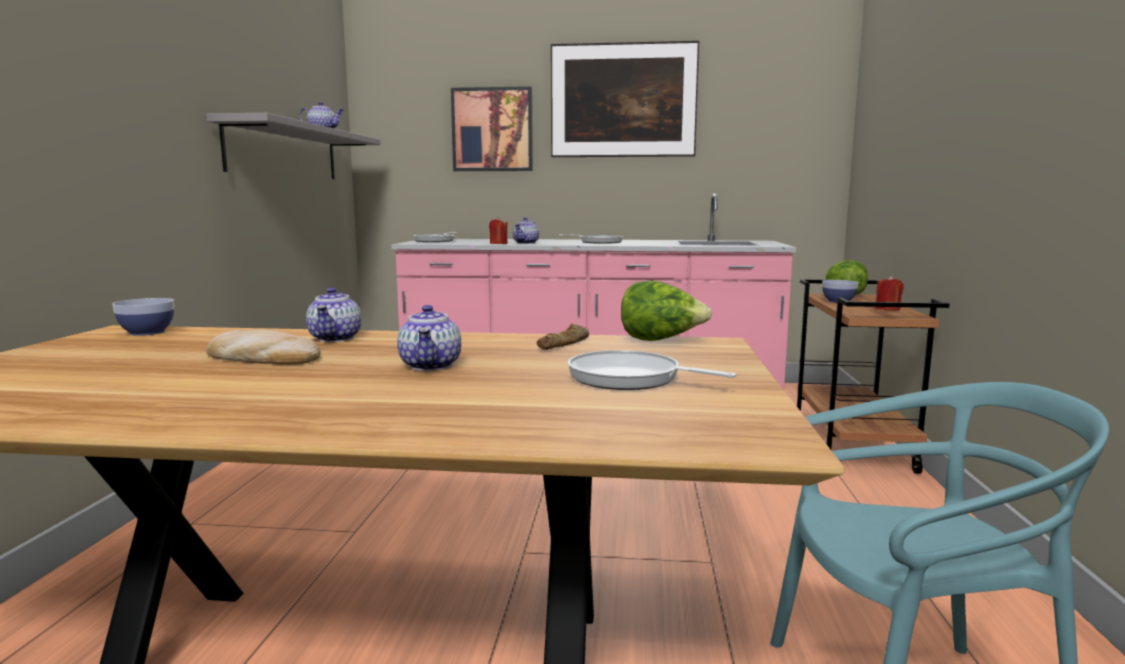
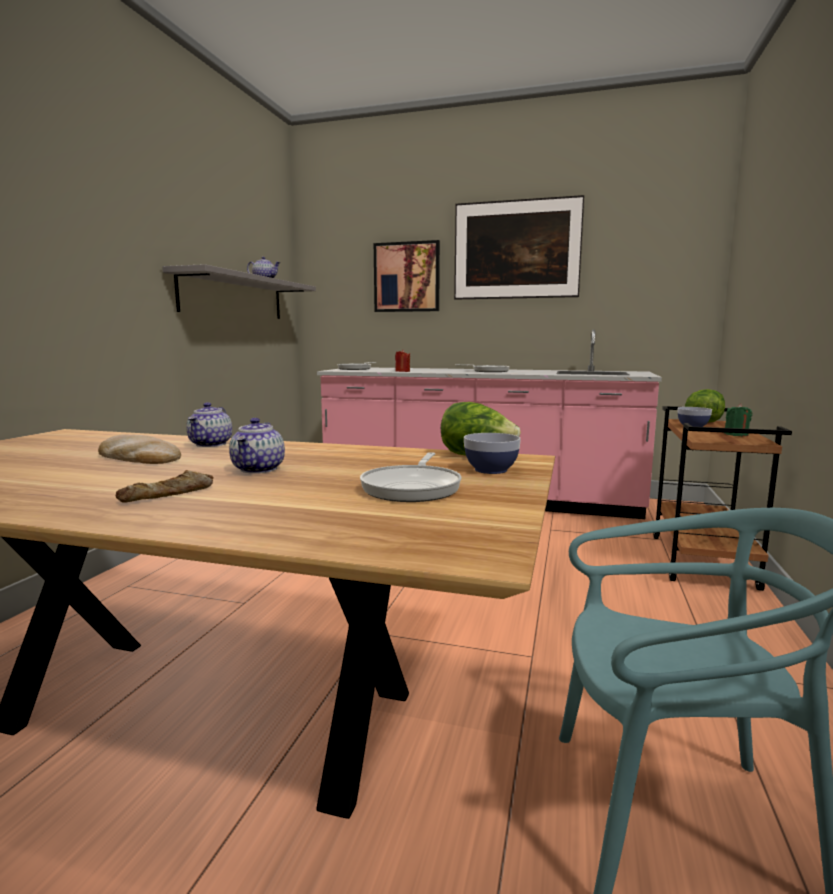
camera: 10 degrees right, 0 degrees up
(147, 332) = (80, 435): bowl -> bowl (490, 470)
(526, 243) = (426, 371): teapot -> none
(565, 344) = (389, 455): bread -> bread (169, 494)
(630, 378) = (413, 488): frying pan -> frying pan turned 120 degrees counterclockwise
(887, 309) = (736, 435): red candle -> green candle

